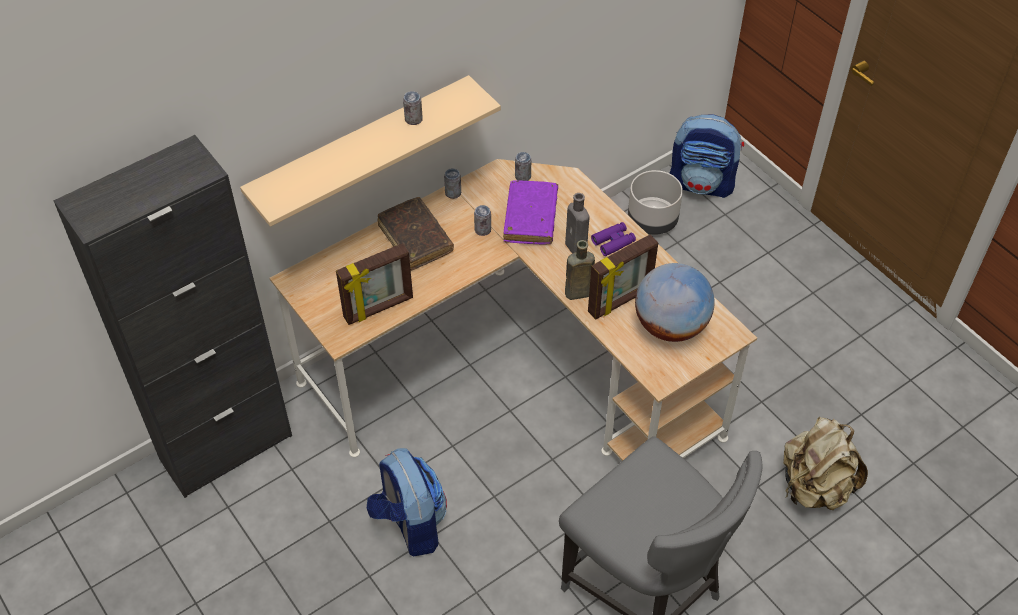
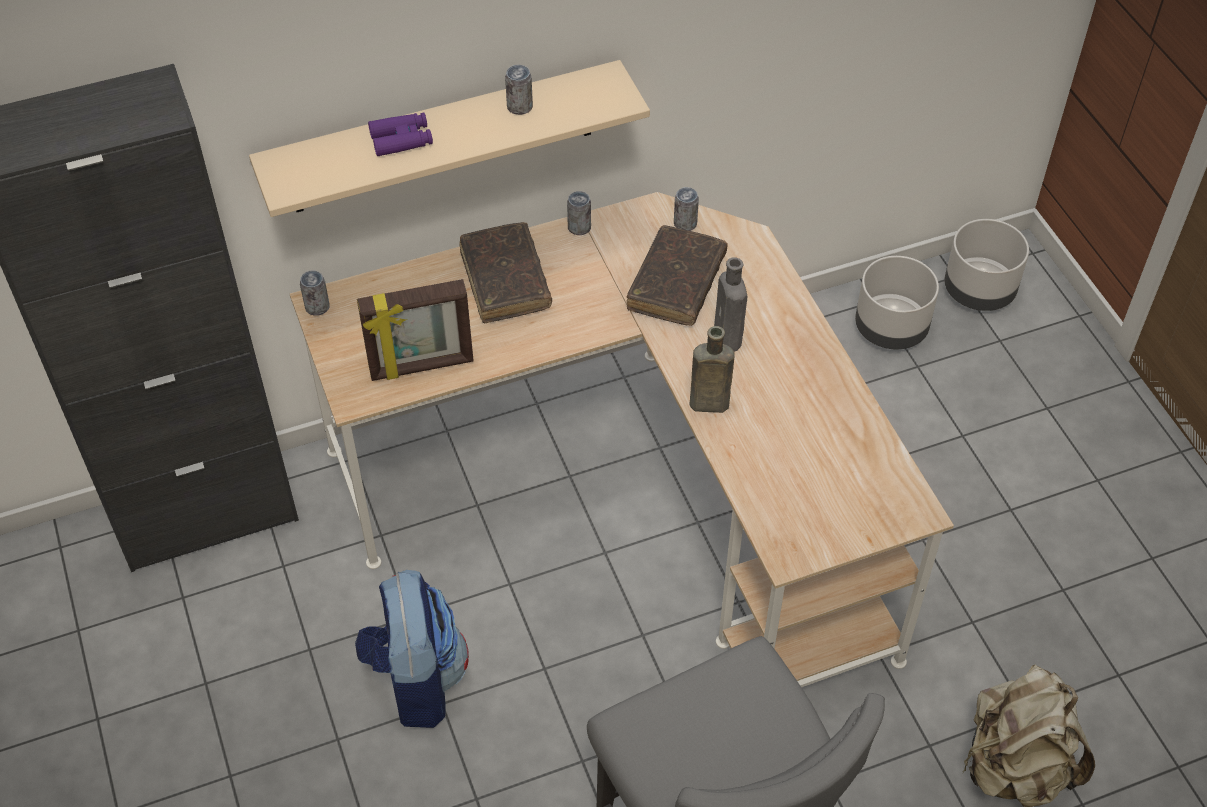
camera: 15 degrees right, 0 degrees up
(483, 230) = (603, 287): can -> can (317, 307)
(530, 218) = (676, 284): purple book -> brown book
(613, 242) = (784, 341): purple binoculars -> purple binoculars (401, 140)
(620, 301) = (767, 428): picture frame -> none
(670, 326) = (828, 480): globe -> none
(702, 183) = (979, 291): backpack -> grey planter

